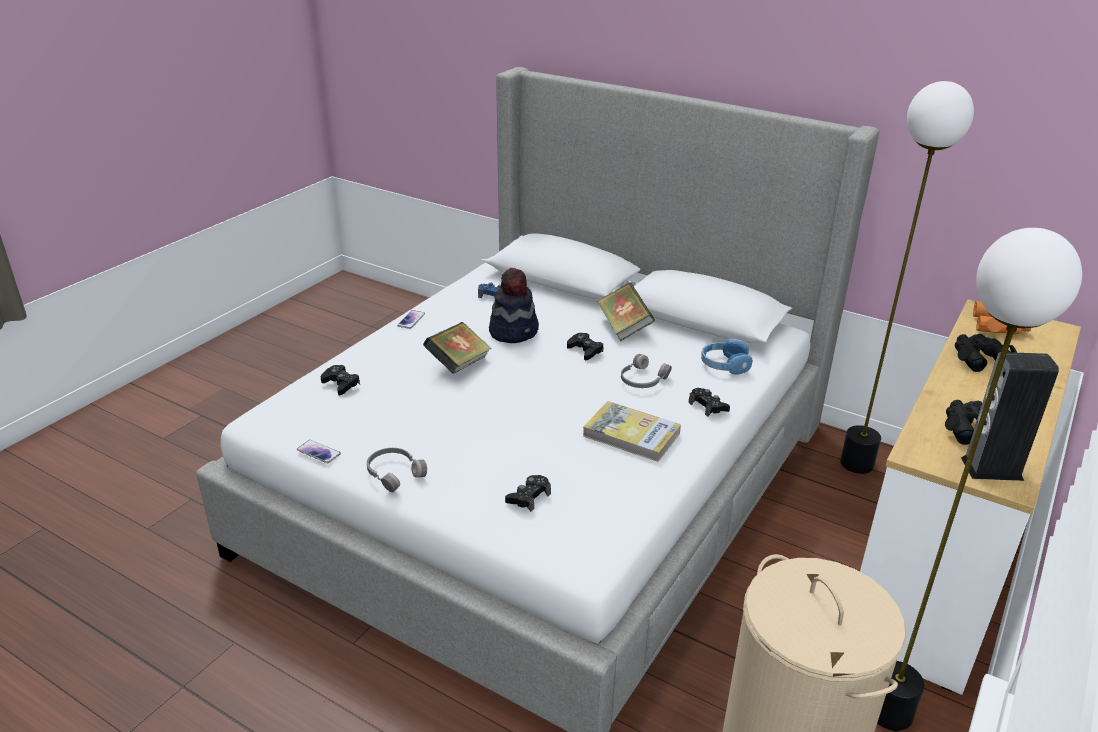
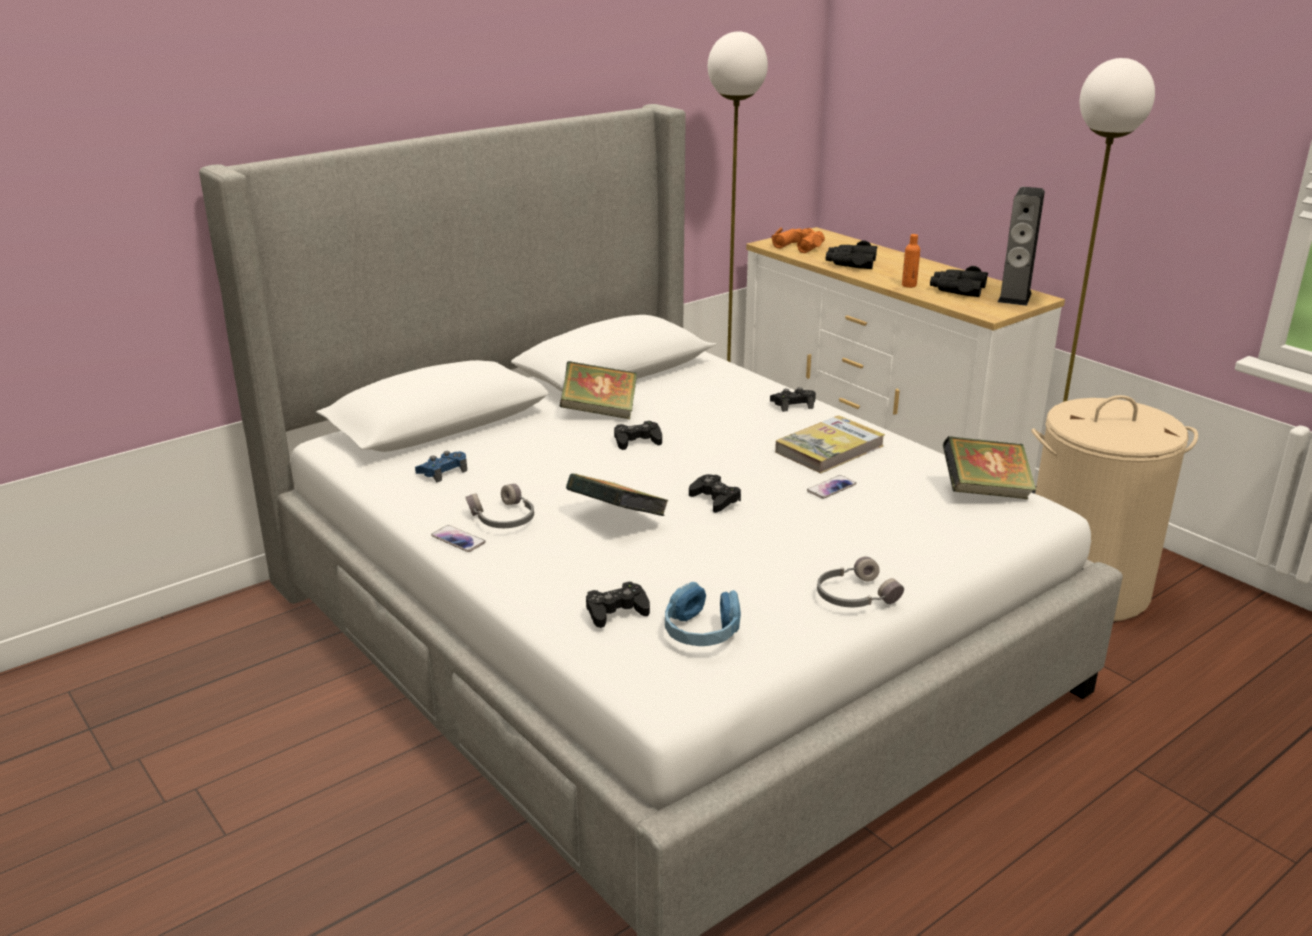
camera: 70 degrees left, 5 degrees down
(318, 452) = (784, 648): phone -> phone (831, 488)
(514, 331) = (558, 472): hat -> none
(528, 497) = (927, 519): black game controller -> black game controller (715, 499)
(601, 527) = (985, 492): none -> book
(642, 380) = (723, 424): grey headphones -> grey headphones (502, 519)
(724, 365) = (719, 381): blue headphones -> blue headphones (702, 631)
(948, 398) = (909, 285): none -> orange bottle

